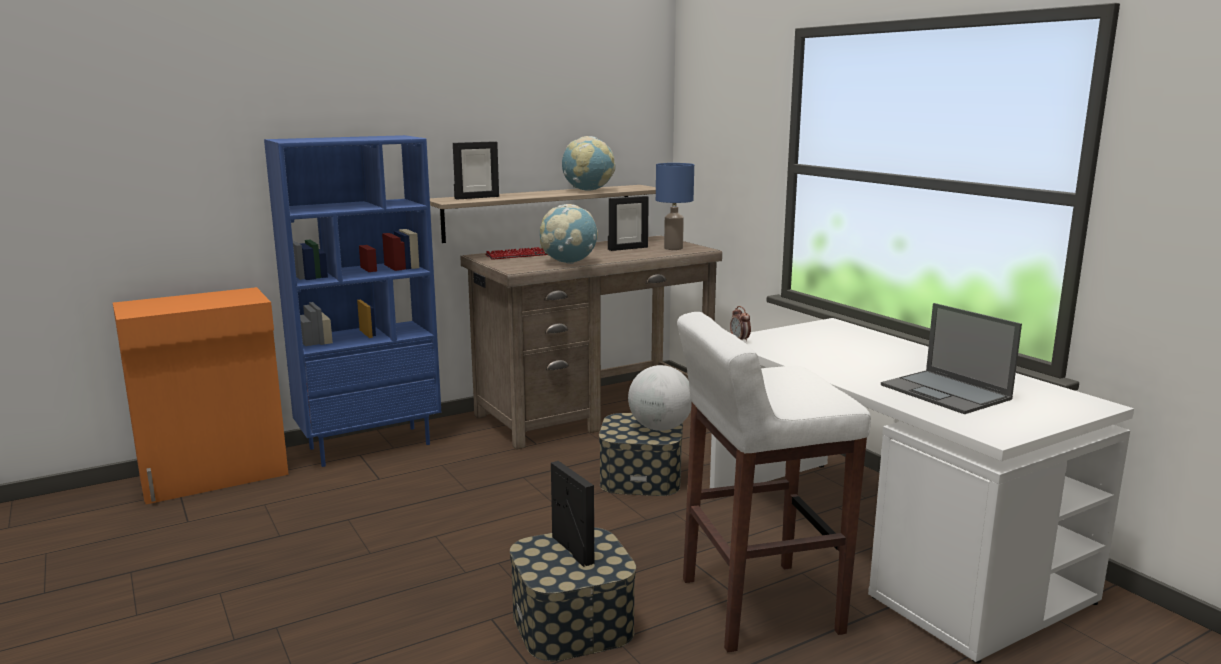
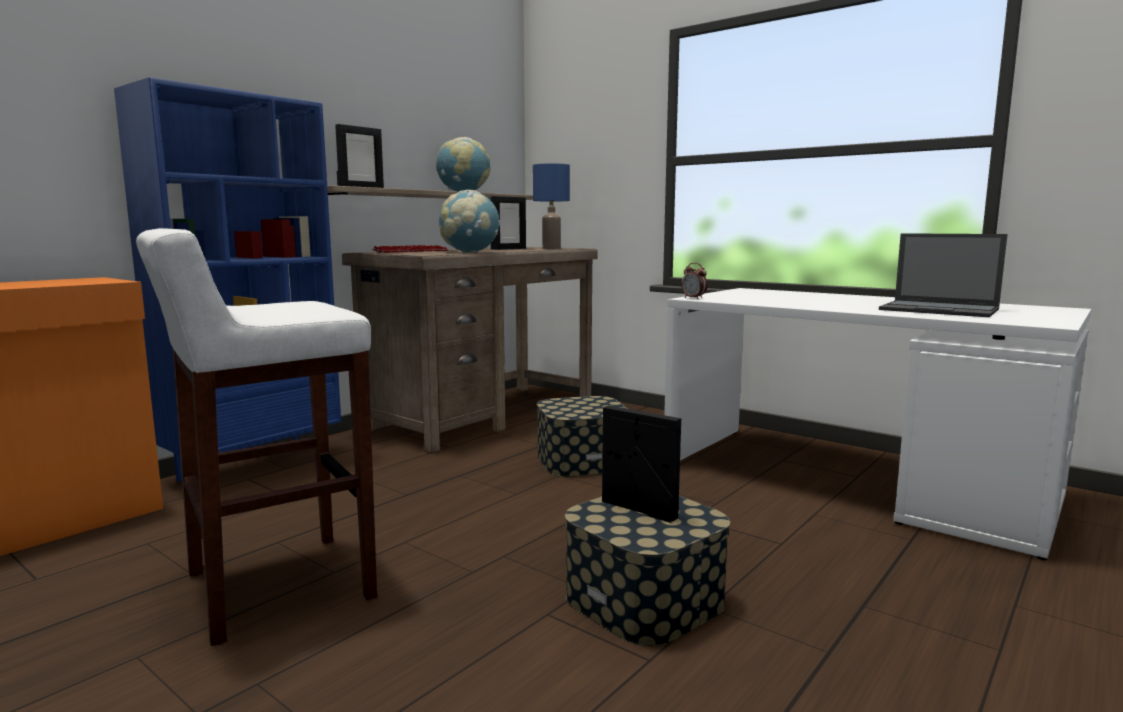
camera: 20 degrees left, 5 degrees down
(660, 428) = (601, 405): globe -> none
(757, 606) = (809, 549): white stool -> white stool (275, 586)

